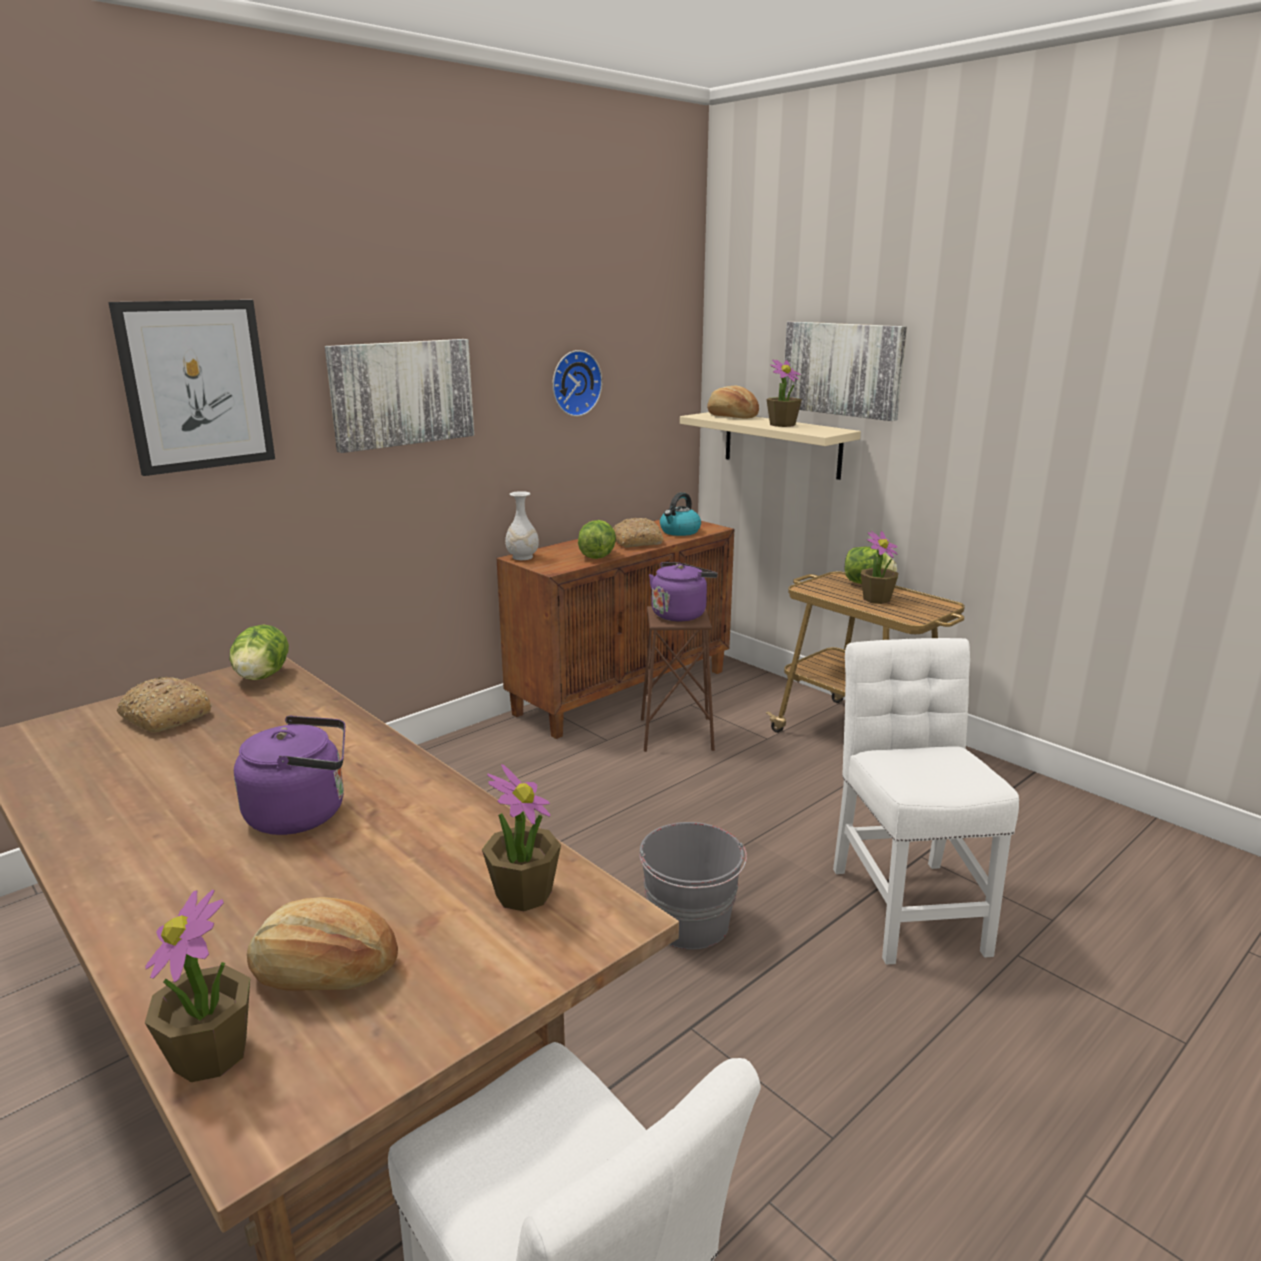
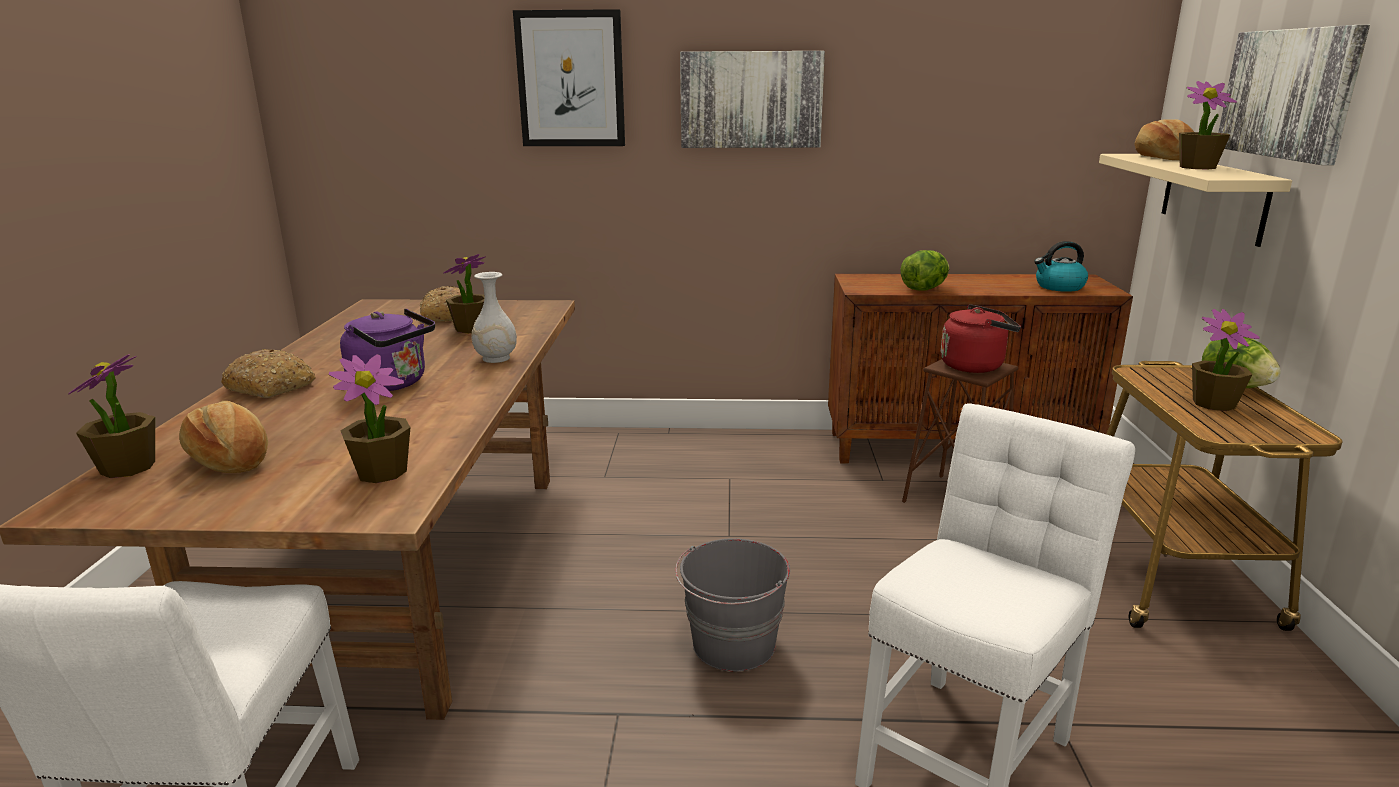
camera: 45 degrees right, 0 degrees up
(238, 722) = (471, 329): none -> potted plant
(262, 677) = (535, 309): lettuce -> none
(522, 557) = (855, 277): white vase -> white vase (495, 358)
(574, 383) = (957, 105): wall clock -> none
(637, 542) = (991, 286): bread -> bread (271, 387)
(680, 614) = (975, 366): purple kettle -> red kettle

